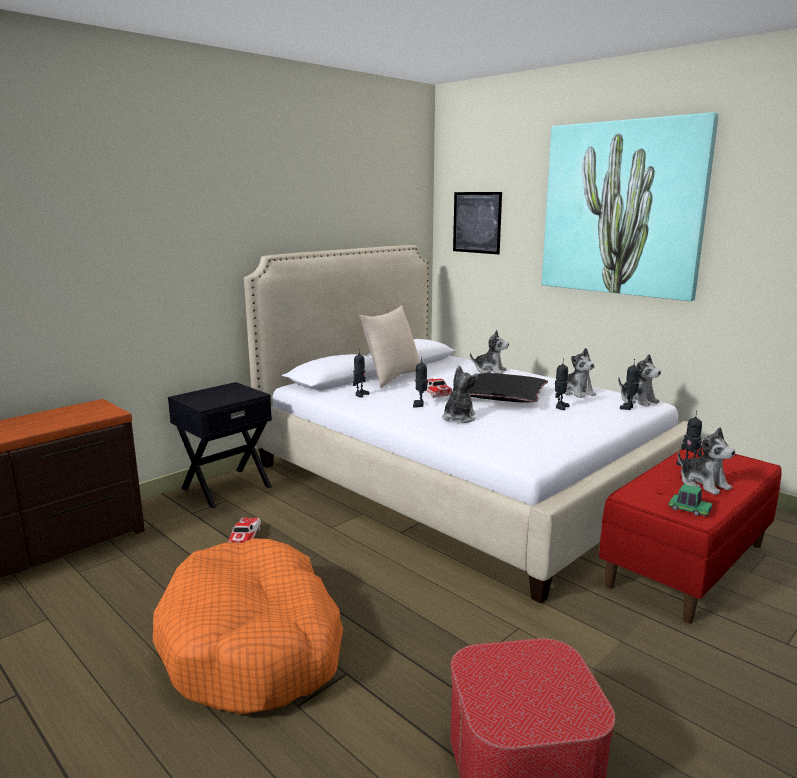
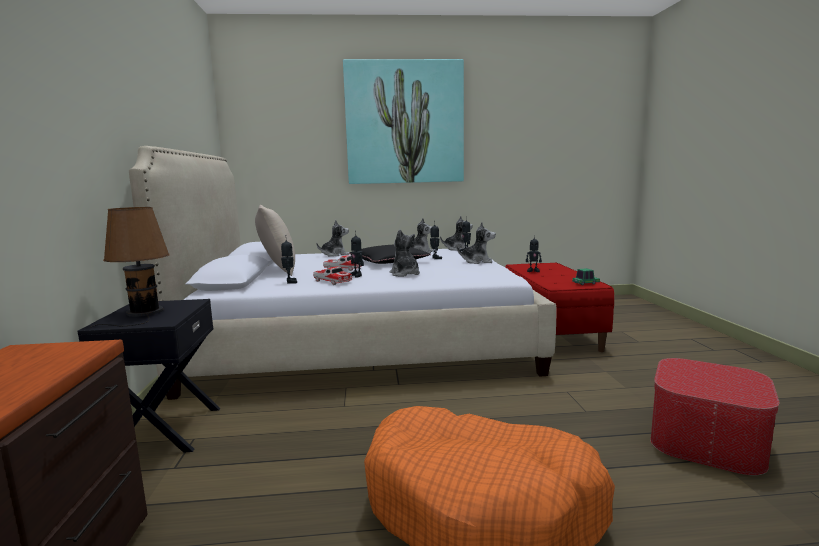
camera: 50 degrees left, 5 degrees down
(214, 394) = (143, 313): none -> brown table lamp
(245, 537) = (287, 451): toy car -> toy car (332, 281)
(477, 222) = (273, 138): picture -> none
(703, 484) = (558, 274): plush toy -> plush toy (477, 261)

